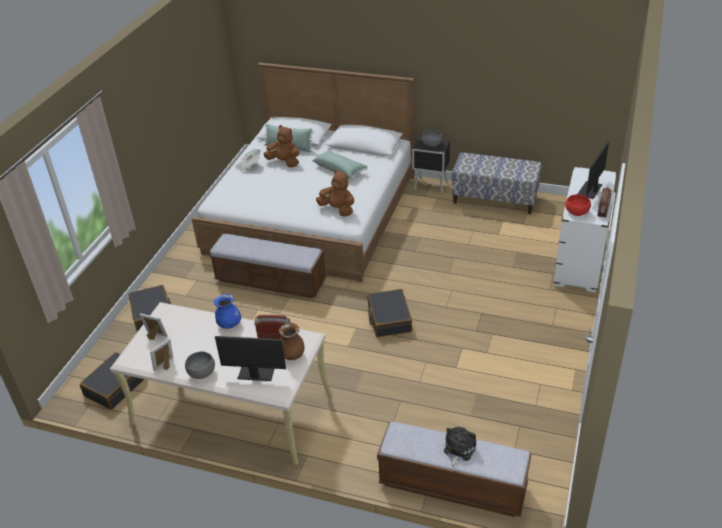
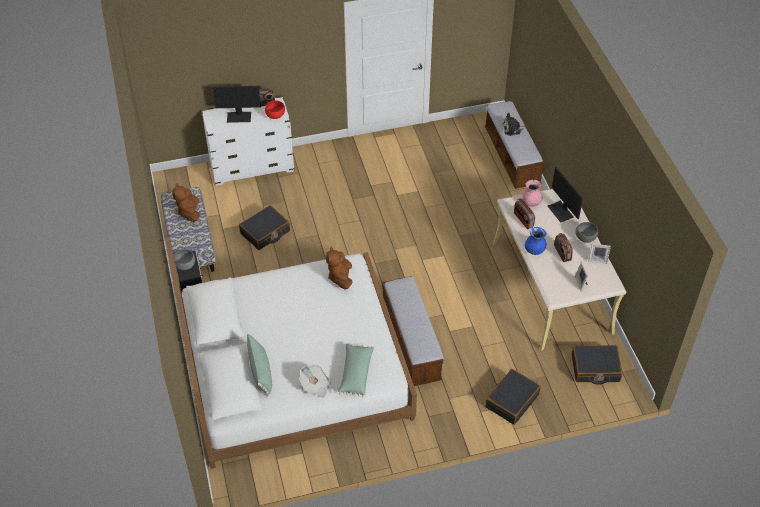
camera: 125 degrees left, 10 degrees up
(203, 342) = (562, 253): none -> radio
(284, 162) = (291, 359): brown plush toy -> brown plush toy (189, 212)
(292, 355) = (531, 202): brown vase -> pink vase
(340, 170) = (277, 307): green pillow -> green pillow (355, 374)
(389, 319) = (398, 245): black suitcase -> black suitcase (265, 232)

